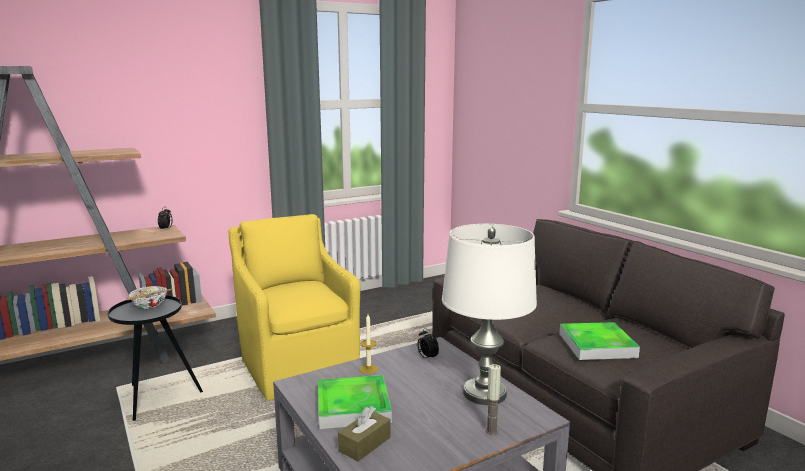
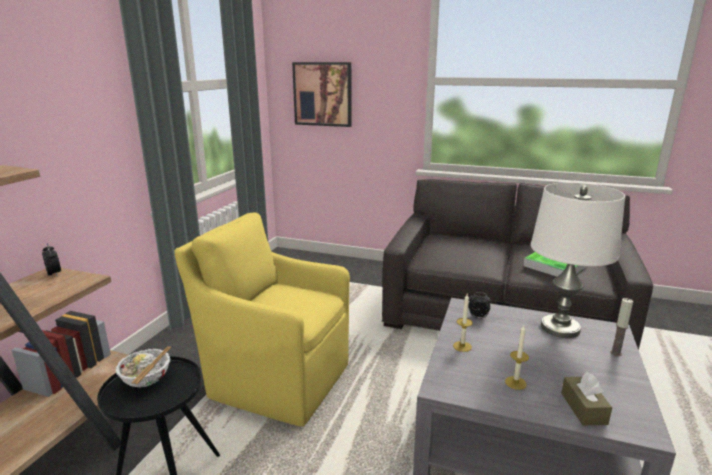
camera: 40 degrees left, 5 degrees up
(353, 406) = (515, 383): tray -> candle
(491, 117) = (322, 94): none -> picture

